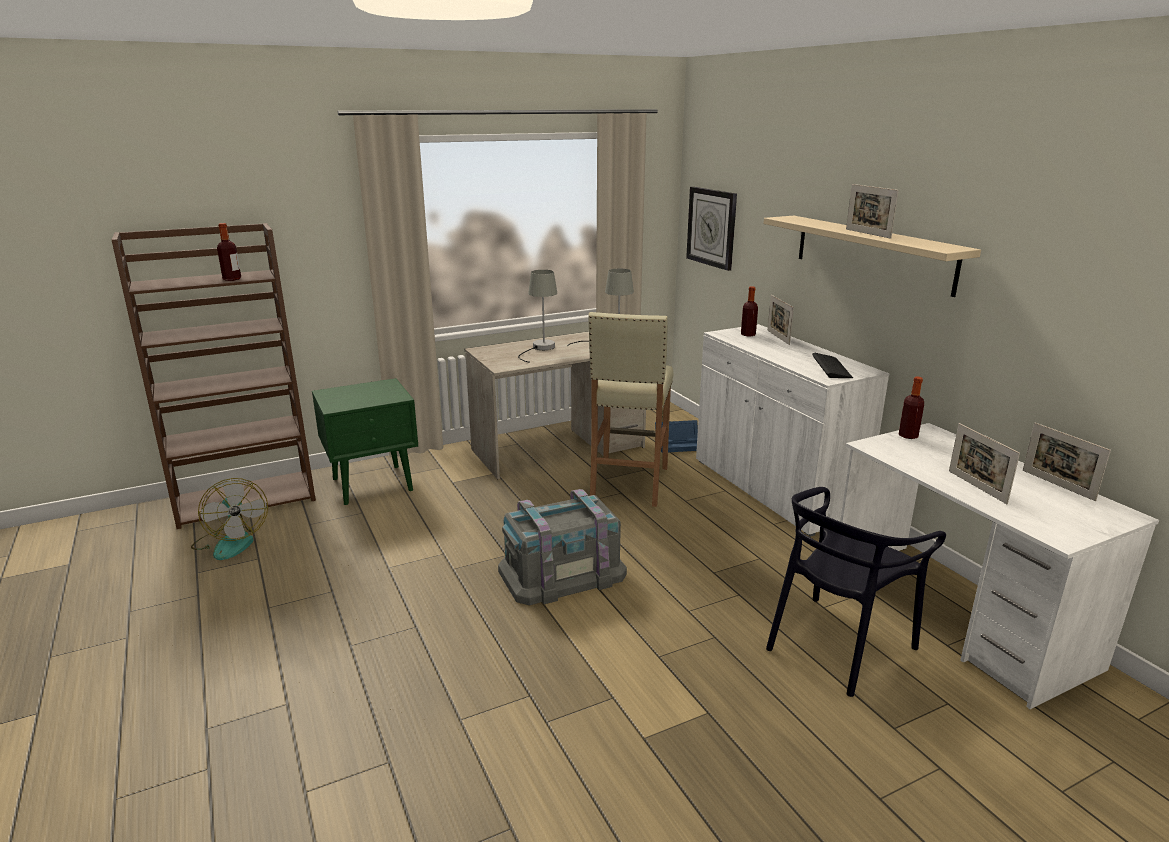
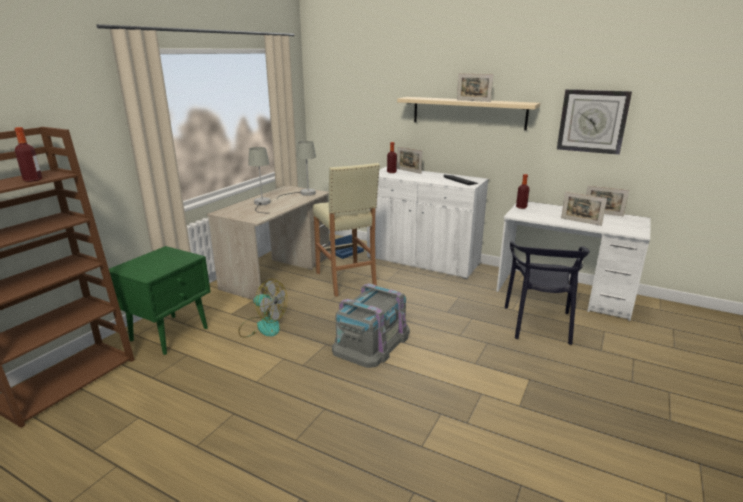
camera: 35 degrees left, 0 degrees up
(231, 542) = (95, 416): fan -> fan (262, 326)
(712, 227) = (337, 110): wall clock -> wall clock (592, 121)

